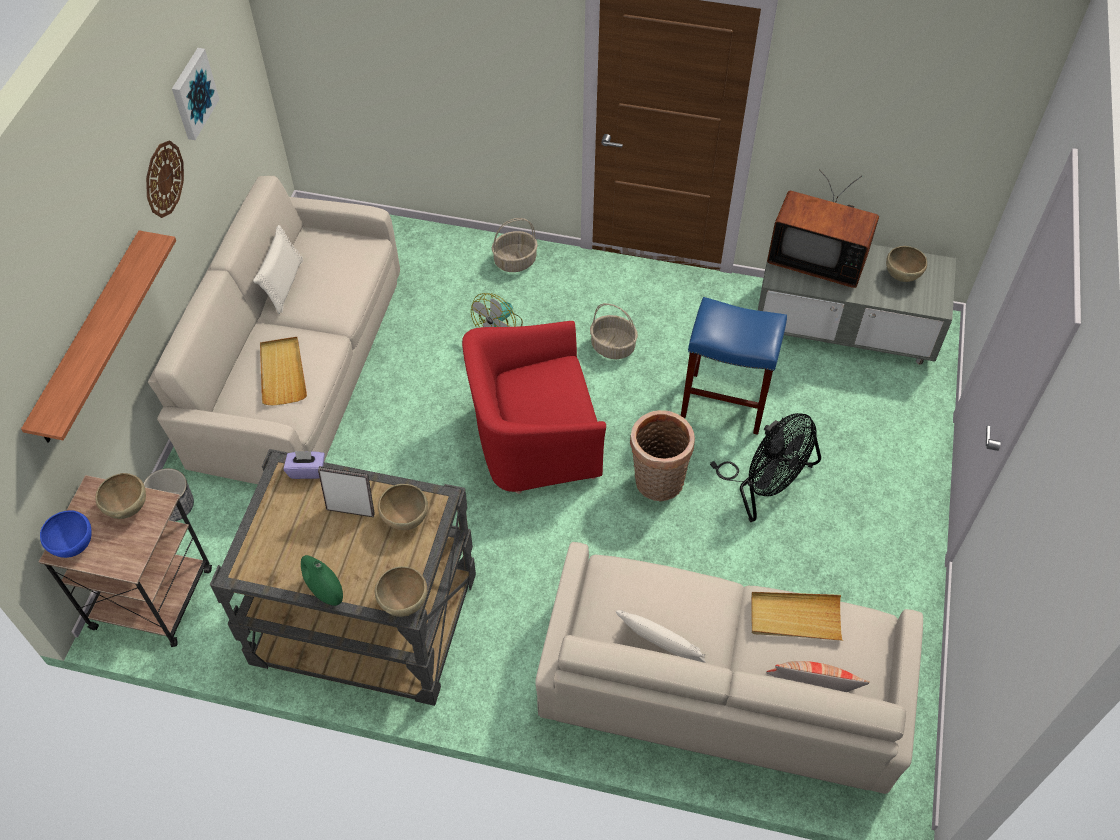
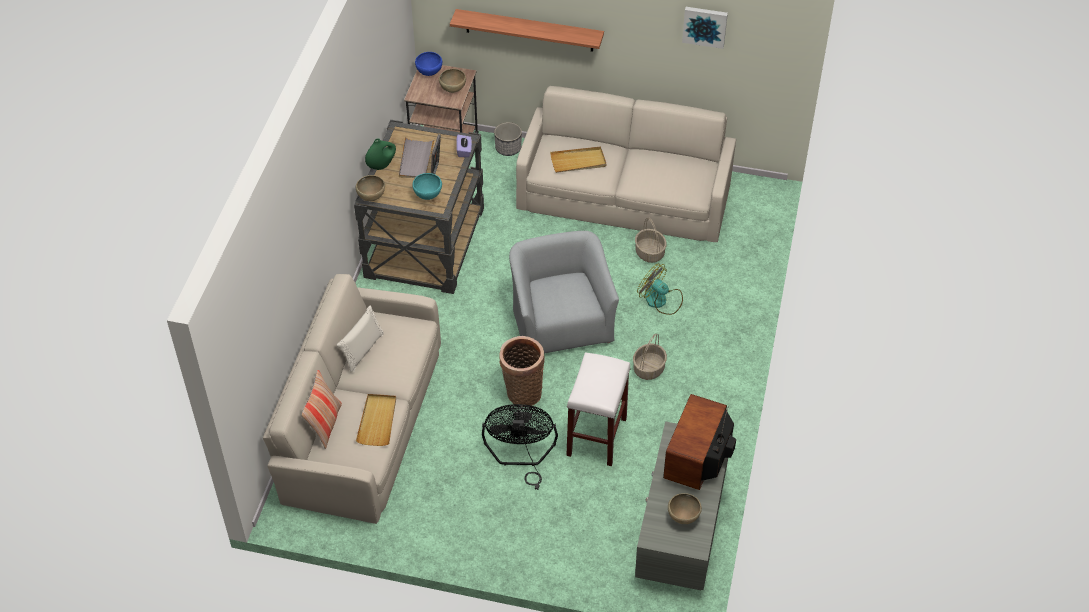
camera: 90 degrees right, 5 degrees down
(163, 179) = (644, 33): wall clock -> none
(283, 285) = (656, 155): white pillow -> none
(318, 540) = (416, 160): none -> grey tray
(405, 519) = (427, 195): brown bowl -> turquoise bowl
(515, 261) = (733, 309): basket -> basket (650, 253)
(533, 439) = (561, 322): red armchair -> grey armchair
(723, 403) = (596, 436): blue stool -> white stool
(764, 483) = (522, 456): black fan -> black fan turned 135 degrees clockwise

